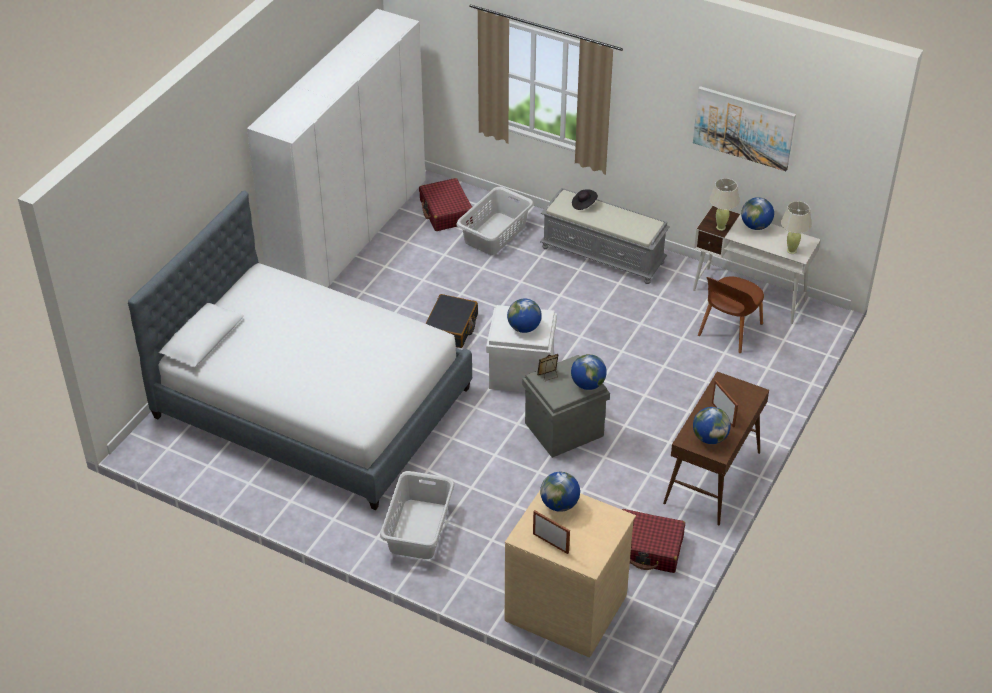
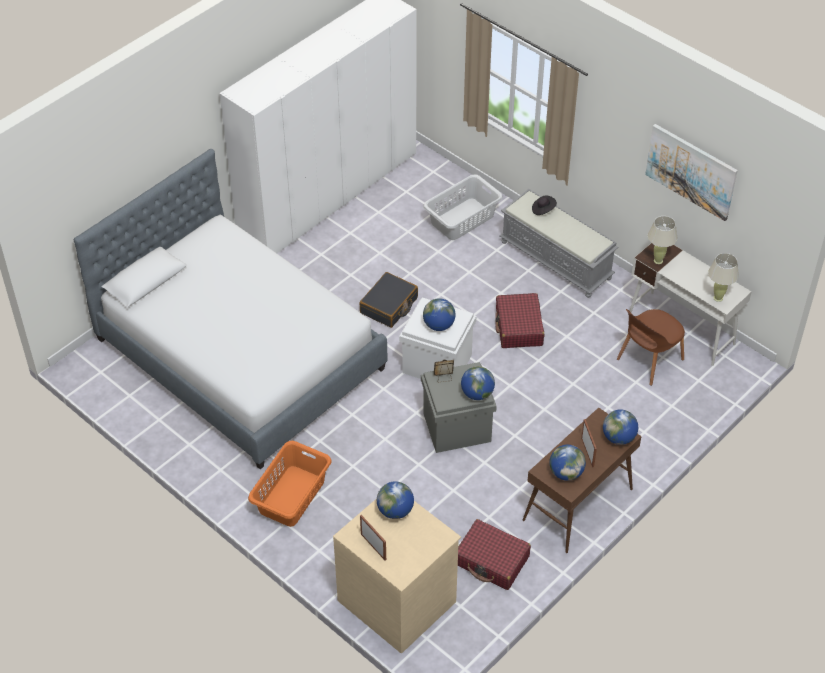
camera: 15 degrees right, 5 degrees up
(418, 529) = (291, 496): grey laundry basket -> orange laundry basket
(446, 212) = (424, 189): red suitcase -> red suitcase (519, 327)
(755, 226) = (693, 265): globe -> globe (618, 437)

